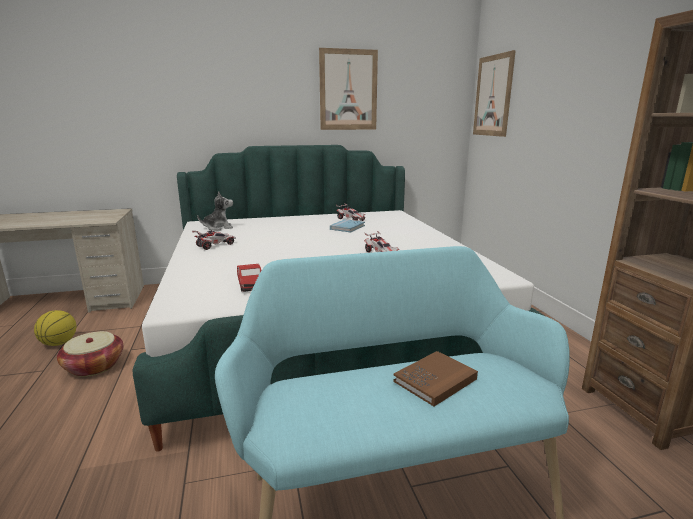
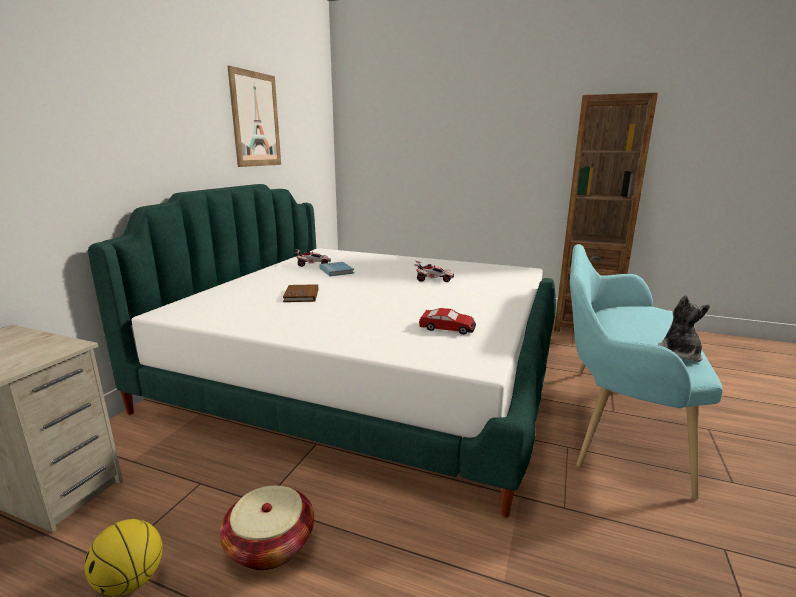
camera: 55 degrees left, 0 degrees up
(215, 245) = (291, 321): toy car -> none
(218, 228) = (214, 309): plush toy -> plush toy (678, 355)
(435, 380) = (640, 325): brown book -> brown book (301, 295)
(493, 96) = (366, 131): picture -> none

